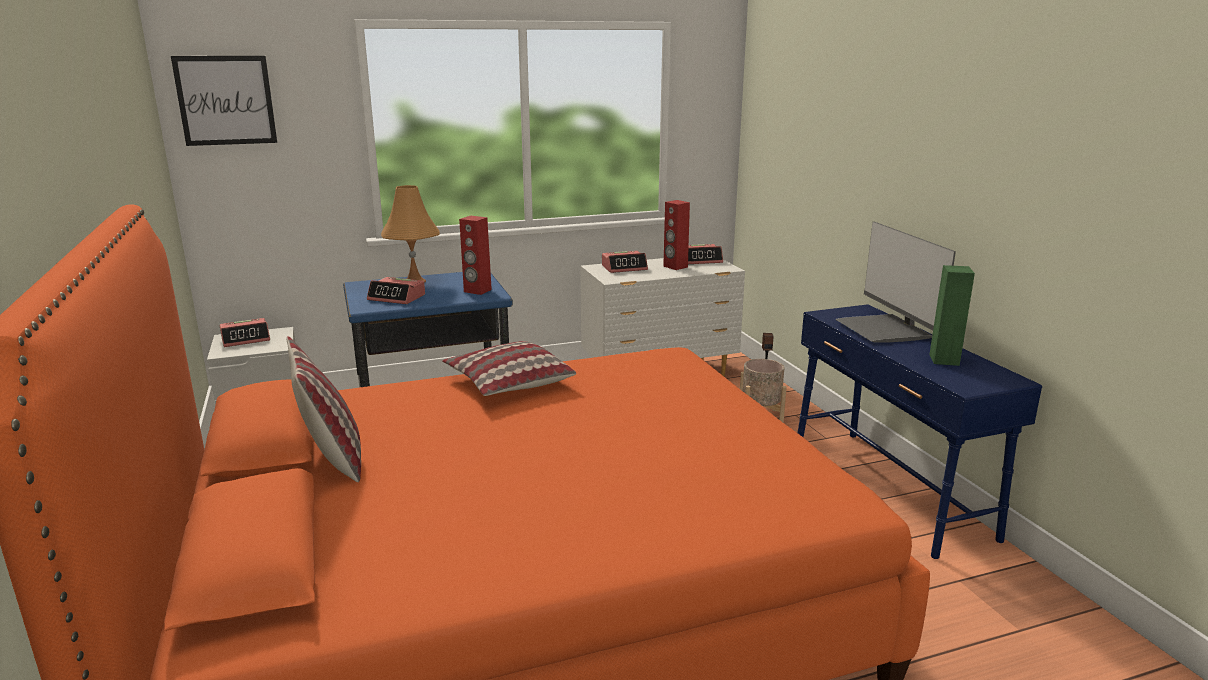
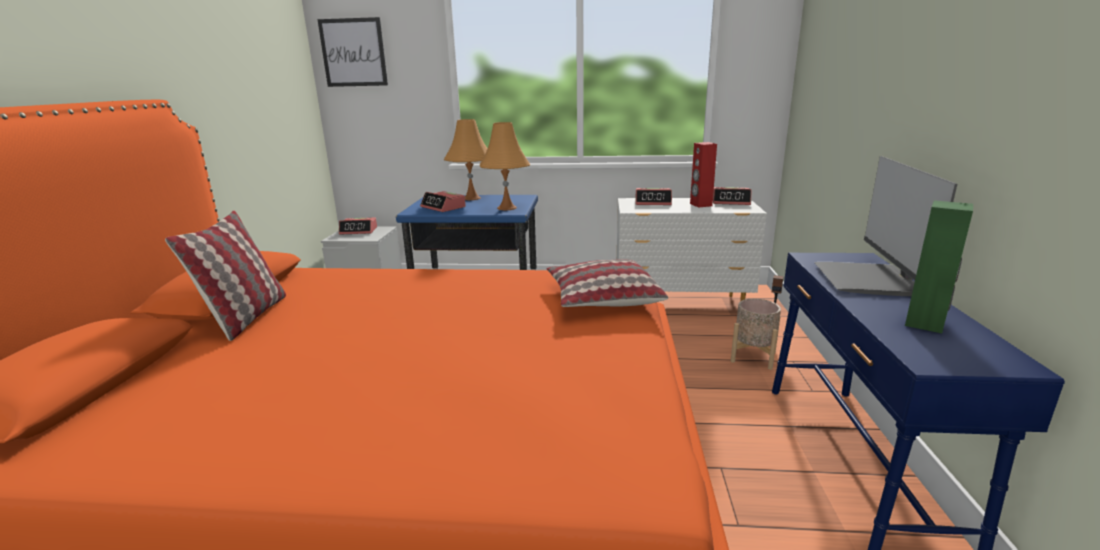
camera: 25 degrees right, 0 degrees up
(477, 291) = (507, 208): red speaker -> orange table lamp
(508, 382) = (451, 280): pillow -> pillow (602, 298)

